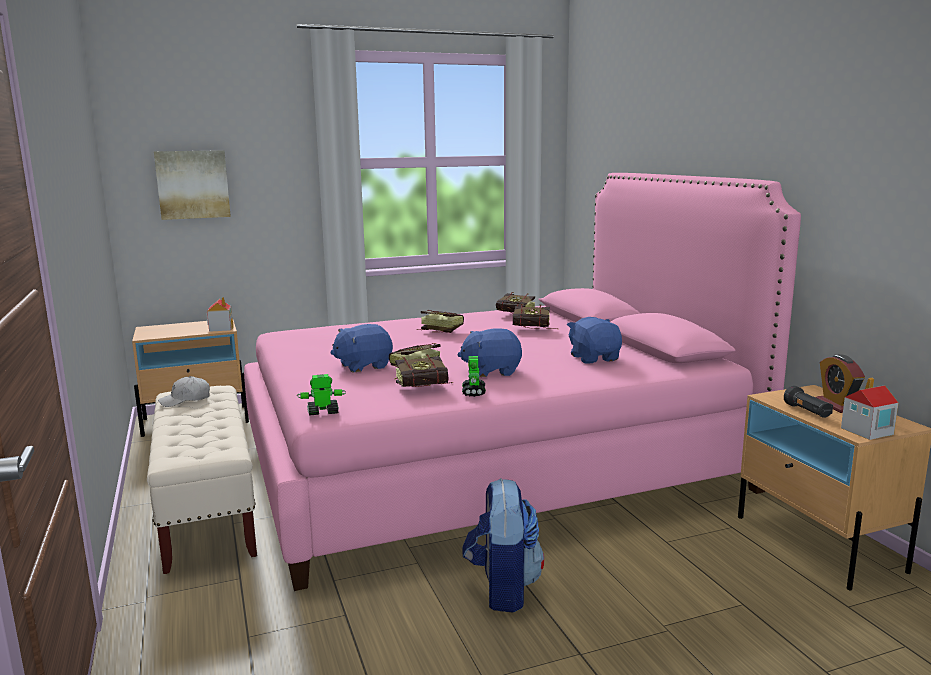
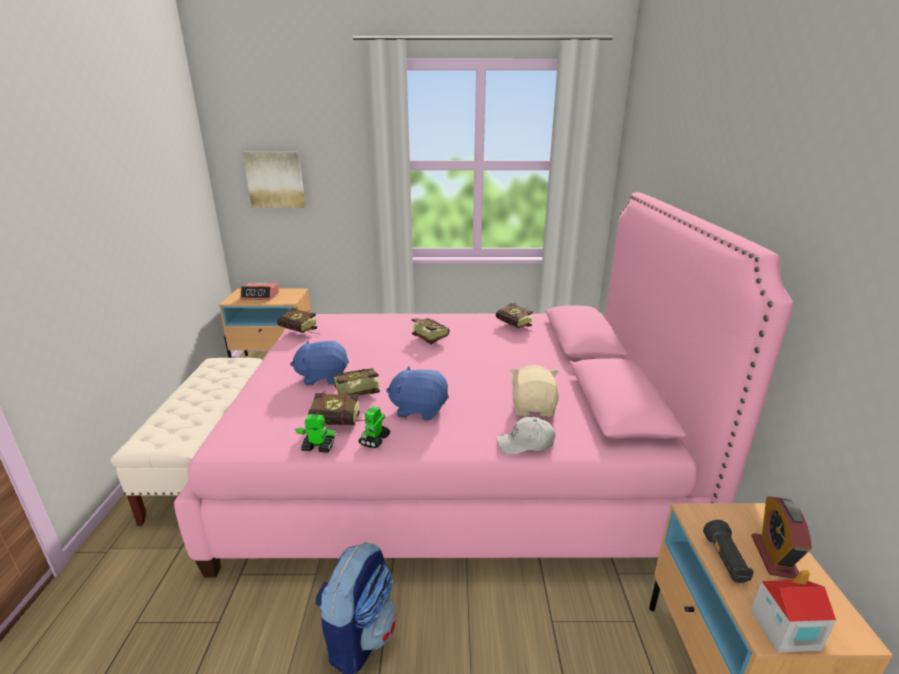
camera: 20 degrees right, 10 degrees up
(179, 329) = (260, 296): none -> alarm clock
(185, 400) = (211, 372): white cap -> white cap (526, 443)
(221, 328) = (288, 299): toy house -> none
(322, 412) = (227, 440): toy robot -> toy robot (318, 447)
(535, 330) = (514, 351): book -> book (301, 332)
(594, 358) = (533, 408): blue plush toy -> beige plush toy

